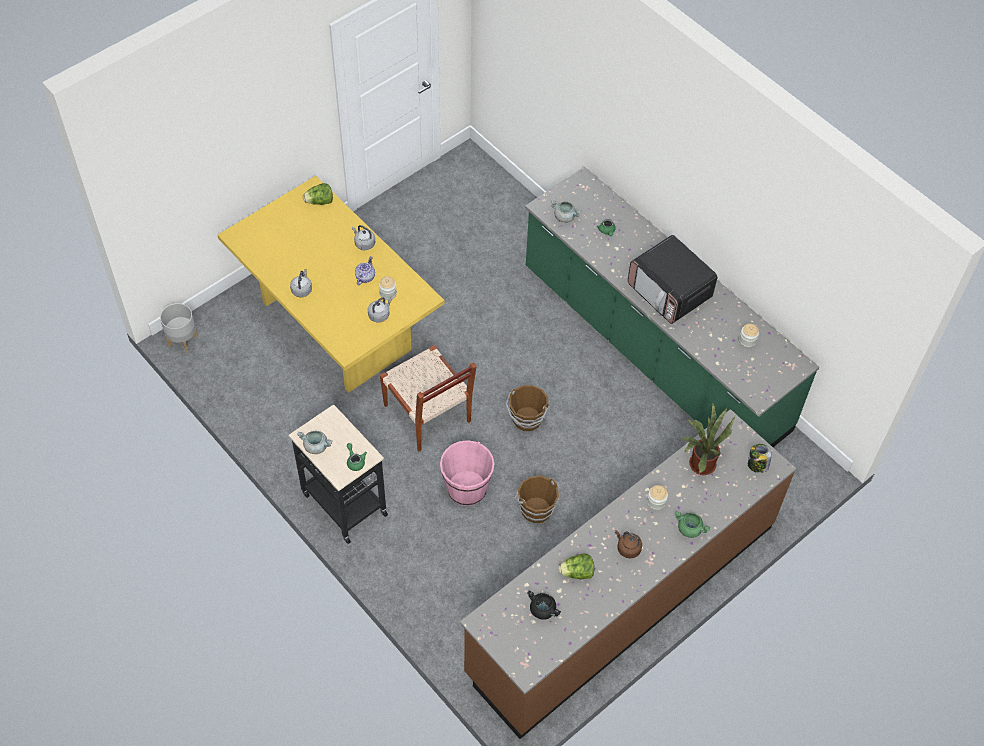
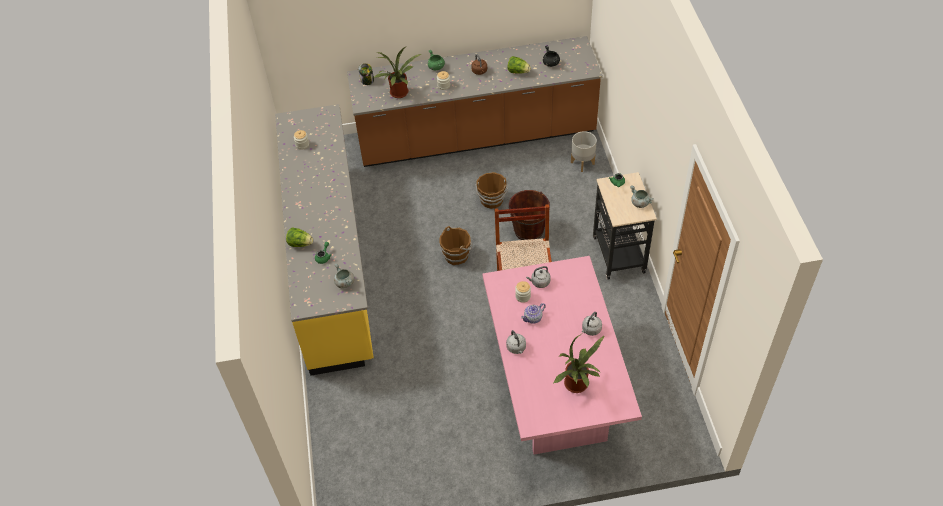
camera: 145 degrees left, 5 degrees down
(183, 340) = (692, 436): grey planter -> grey planter (582, 163)
(288, 235) = (577, 386): none -> potted plant
(319, 202) = (532, 407): lettuce -> lettuce (300, 243)
(335, 326) = (555, 390): yellow dining table -> pink dining table
(466, 489) = (529, 230): pink bucket -> brown bucket
(653, 350) = (332, 262): green counter -> yellow counter
(669, 292) = (321, 195): microwave -> none

